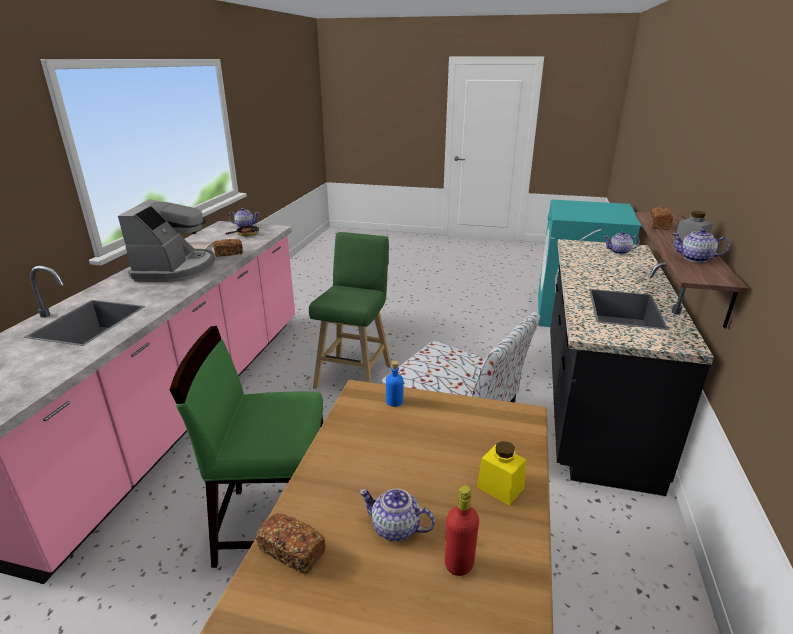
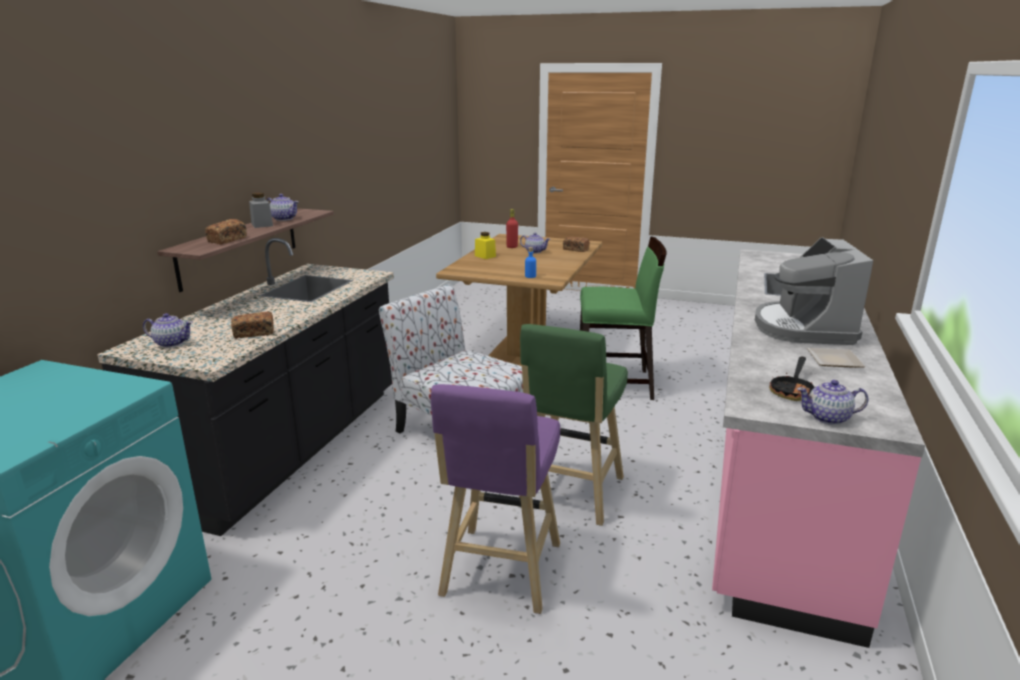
camera: 175 degrees left, 5 degrees down
(229, 253) = (765, 349): bread -> bread (254, 333)
(396, 334) = (499, 573): none -> purple stool

